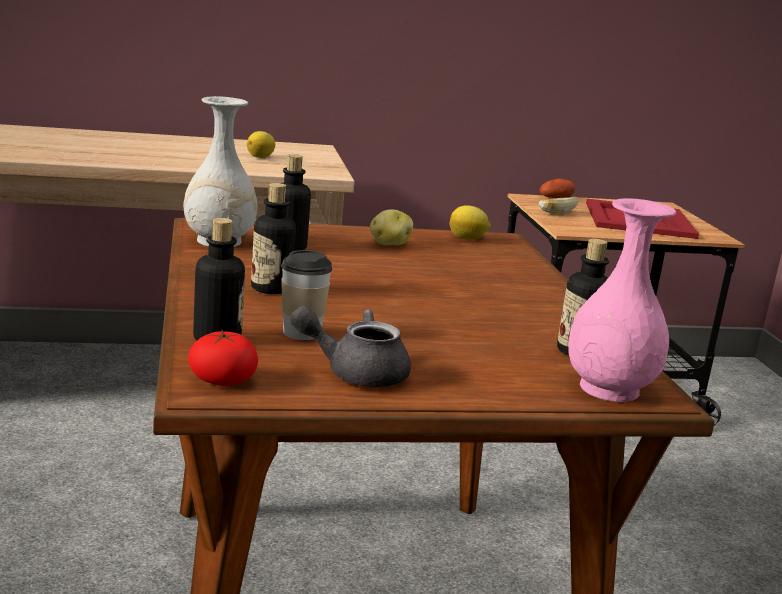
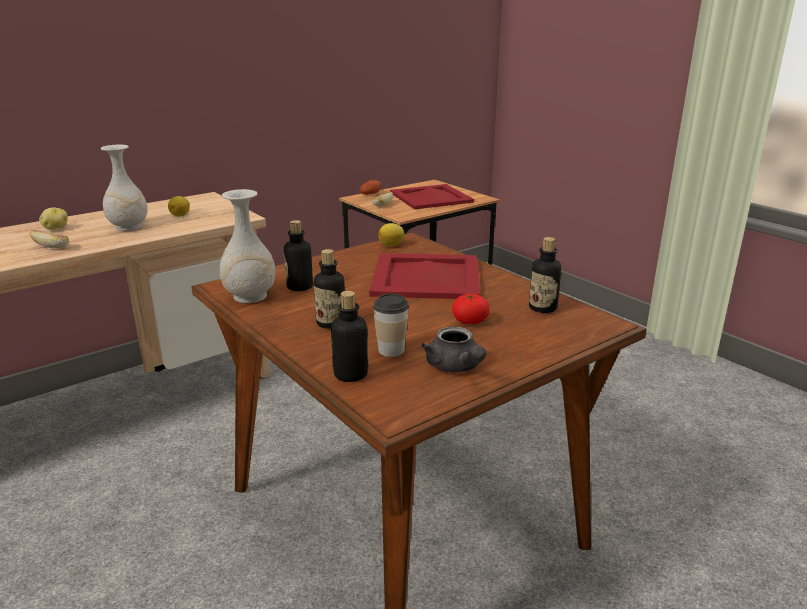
camera: 25 degrees left, 5 degrees up
(89, 153) = (51, 247): none -> bread
(190, 155) = (128, 227): none -> white vase
(222, 380) = (394, 404): tomato -> tomato (469, 321)
(355, 372) = (456, 367): grey teapot -> grey teapot turned 90 degrees counterclockwise
(389, 244) = (354, 264): potato -> potato (55, 228)
(464, 279) = (427, 277): none -> red tray
(608, 388) = (584, 327): pink vase -> none

